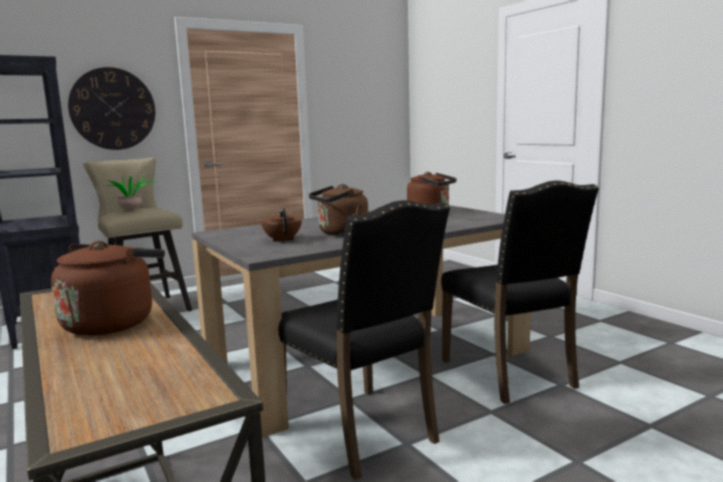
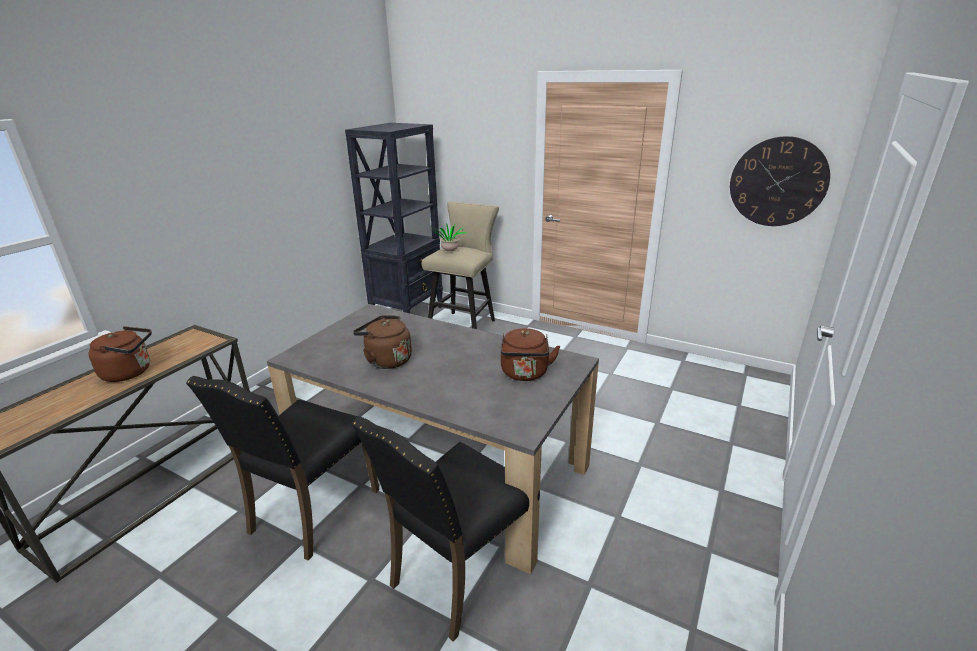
camera: 60 degrees right, 15 degrees up
(113, 109) = (481, 158): wall clock -> wall clock (777, 182)
(283, 240) = (349, 345): brown teapot -> none

